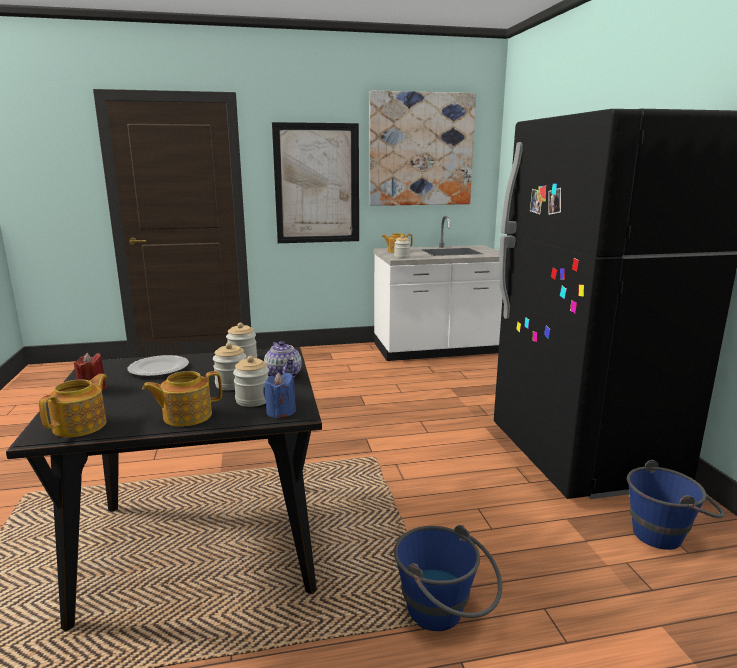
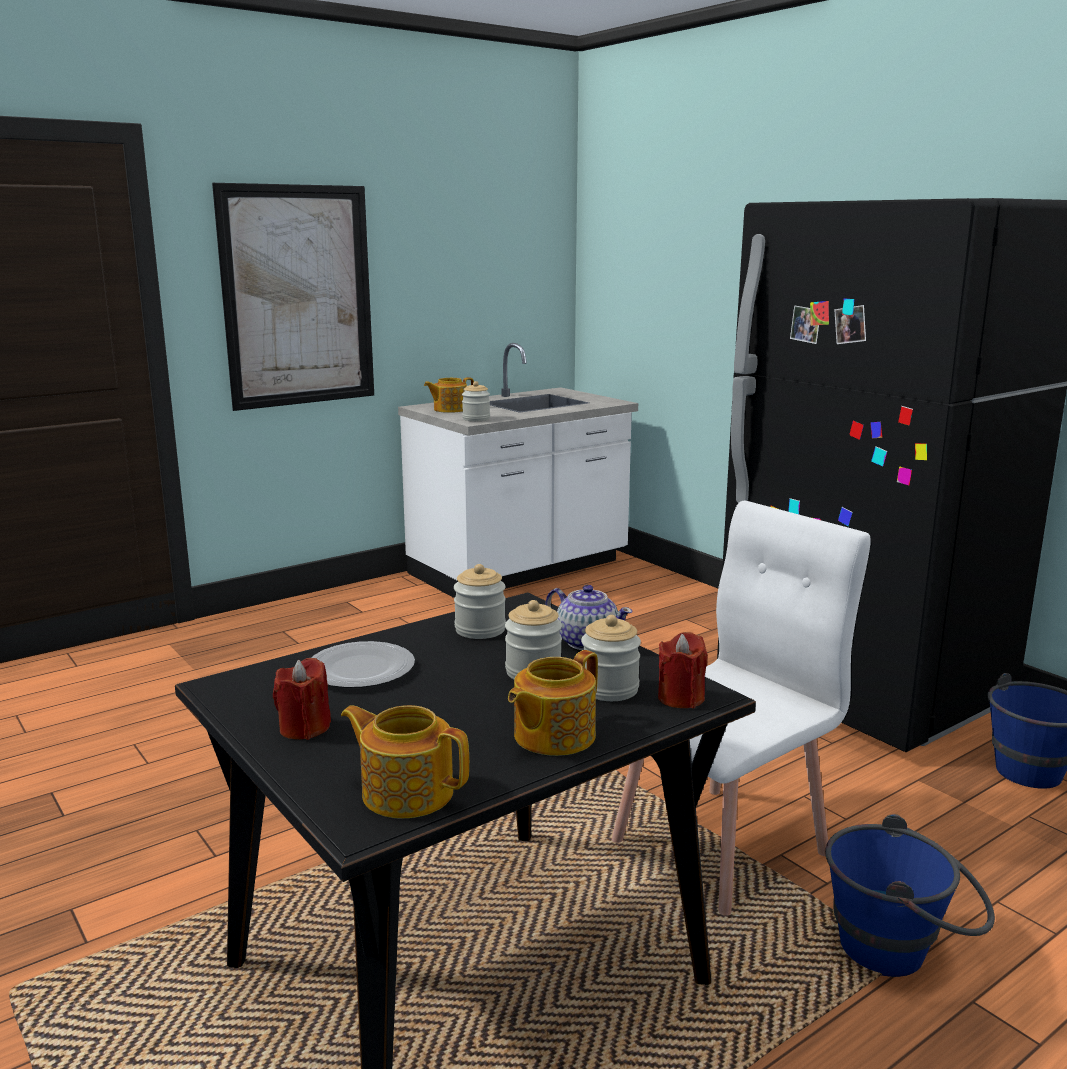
camera: 25 degrees left, 0 degrees up
(81, 426) = (406, 792): teapot -> teapot turned 60 degrees counterclockwise
(280, 412) = (681, 698): blue candle -> red candle
(397, 523) = (722, 847): none -> white chair
(421, 150) = (463, 232): picture -> none

